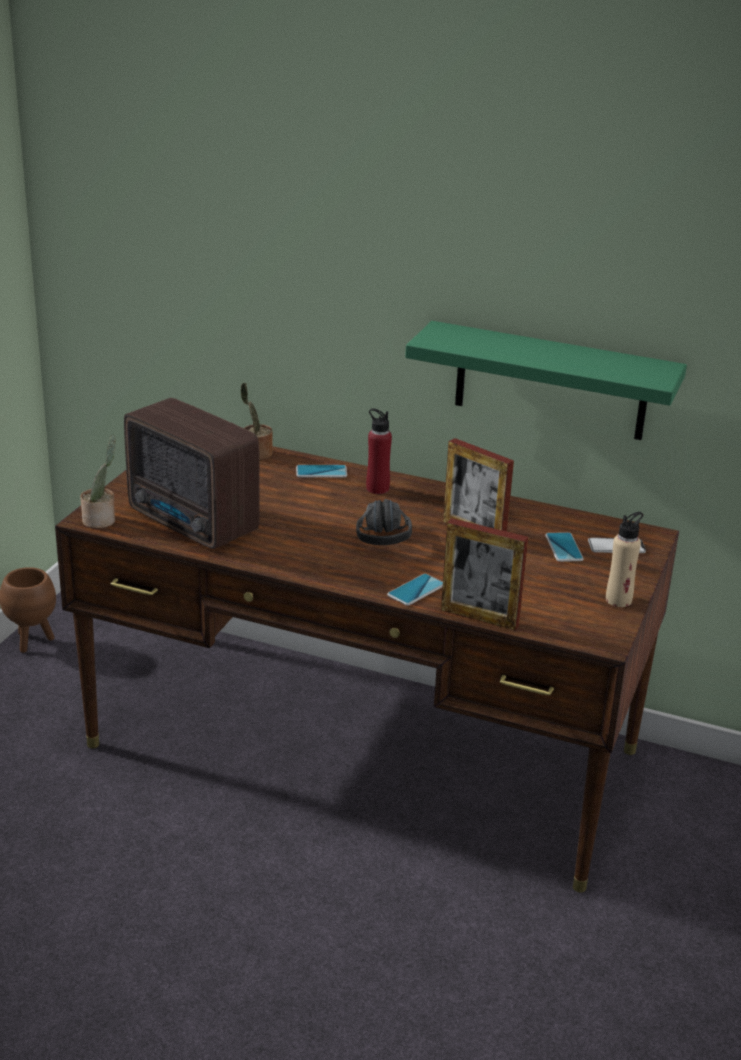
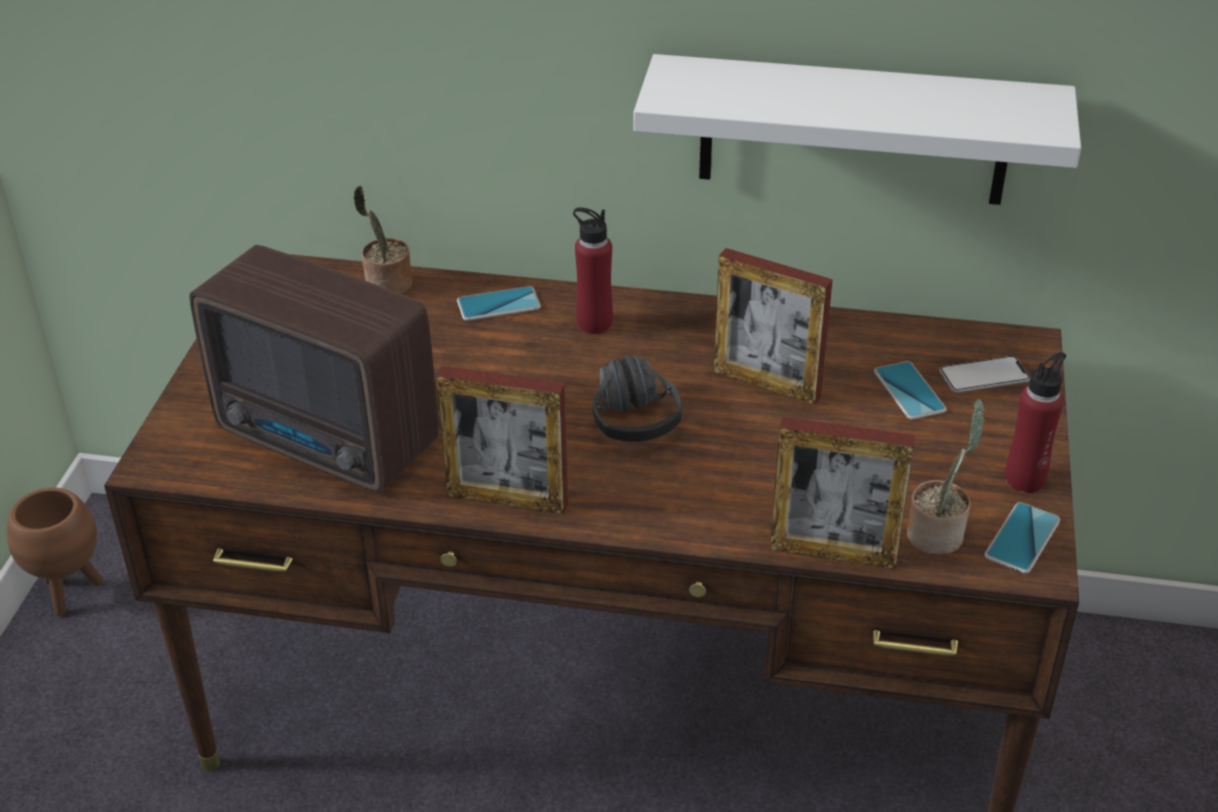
camera: 10 degrees left, 10 degrees up
(101, 520) = (178, 461): potted plant -> potted plant (938, 534)
(290, 564) = (507, 499): none -> picture frame
(416, 590) = (719, 516): phone -> phone (1022, 539)
(551, 381) = (854, 130): green shelf -> white shelf
(618, 600) = (1025, 479): beige bottle -> red bottle

